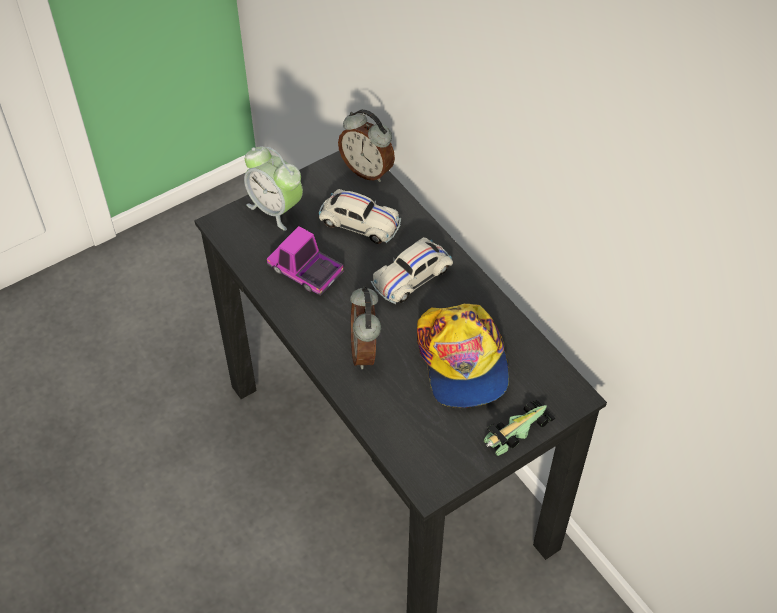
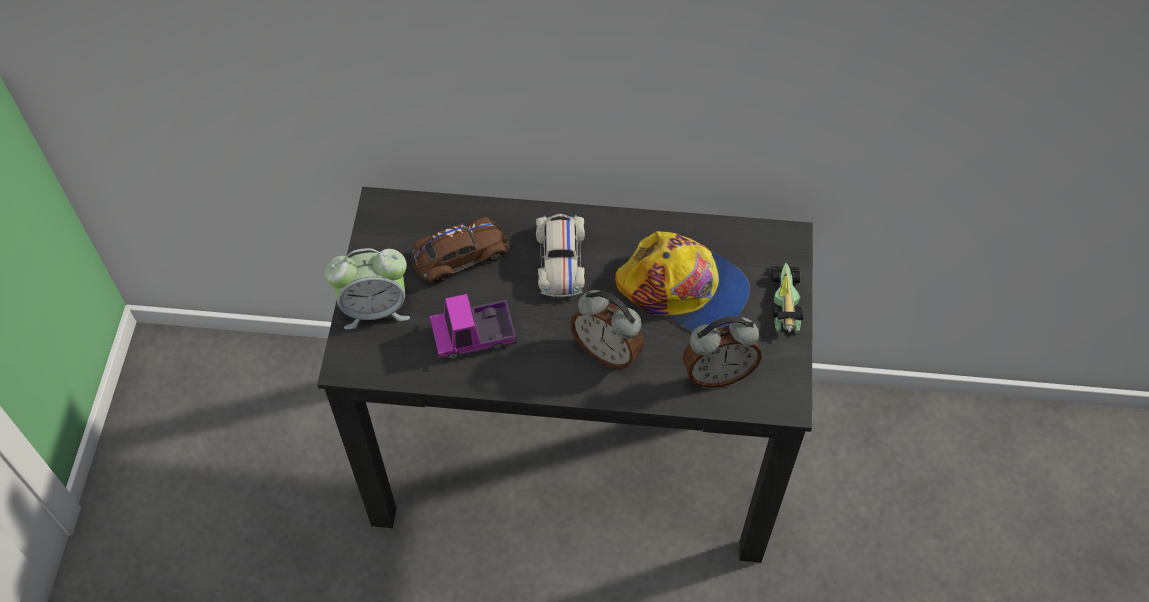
camera: 50 degrees left, 5 degrees up
(359, 223) = (460, 256): white toy car -> brown toy car
(367, 170) = (406, 206): alarm clock -> alarm clock (717, 373)

